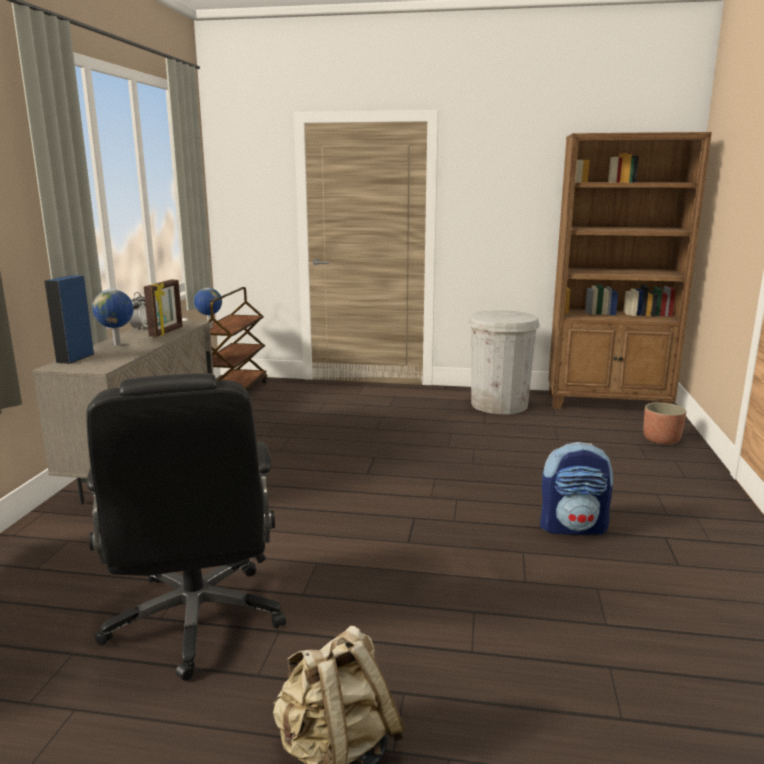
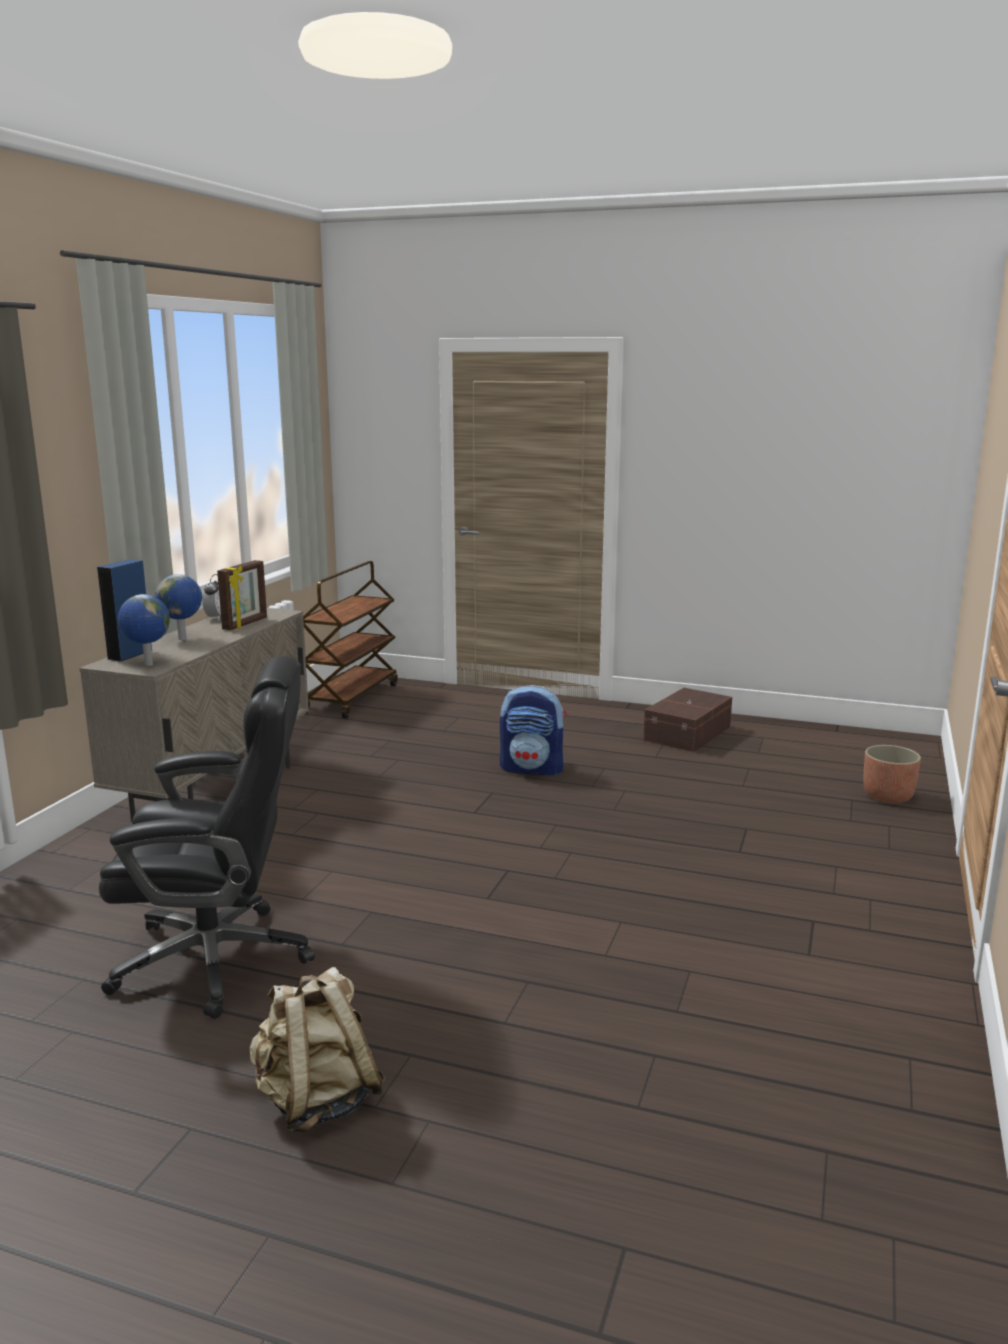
camera: 10 degrees right, 0 degrees up
(196, 620) = (218, 959): black office chair -> black office chair turned 90 degrees counterclockwise
(209, 327) = (319, 613): globe -> globe (148, 665)
(499, 404) = (689, 733): white trash can -> brown storage box
(573, 527) = (700, 898): backpack -> backpack (533, 769)
(608, 403) = (843, 741): brown bookcase -> none

